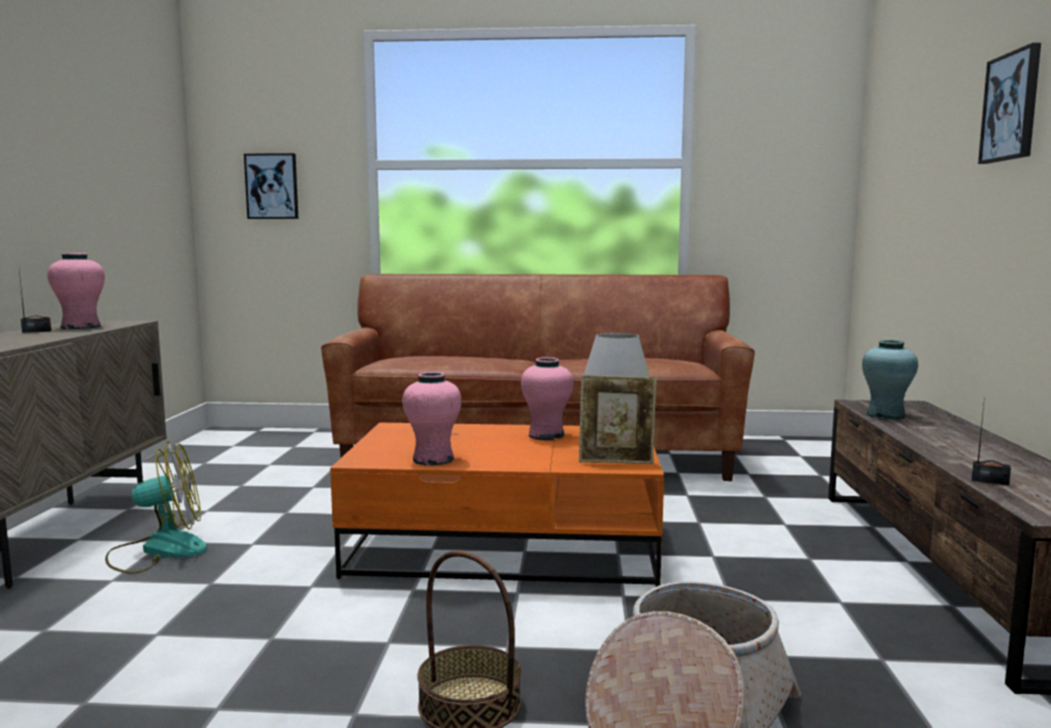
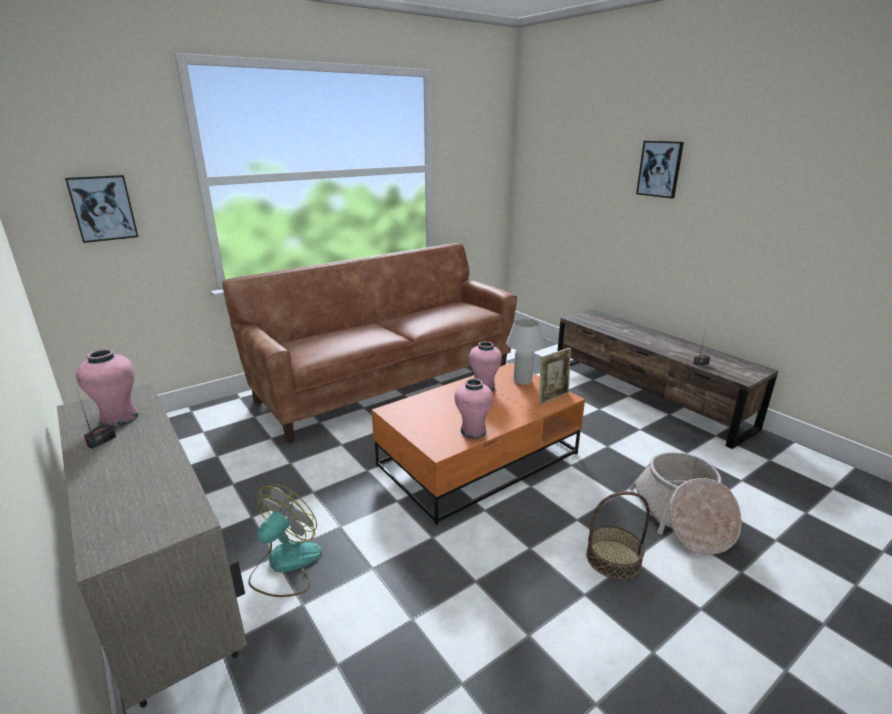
camera: 40 degrees left, 15 degrees up
(886, 415) = (599, 326): turquoise vase -> none

